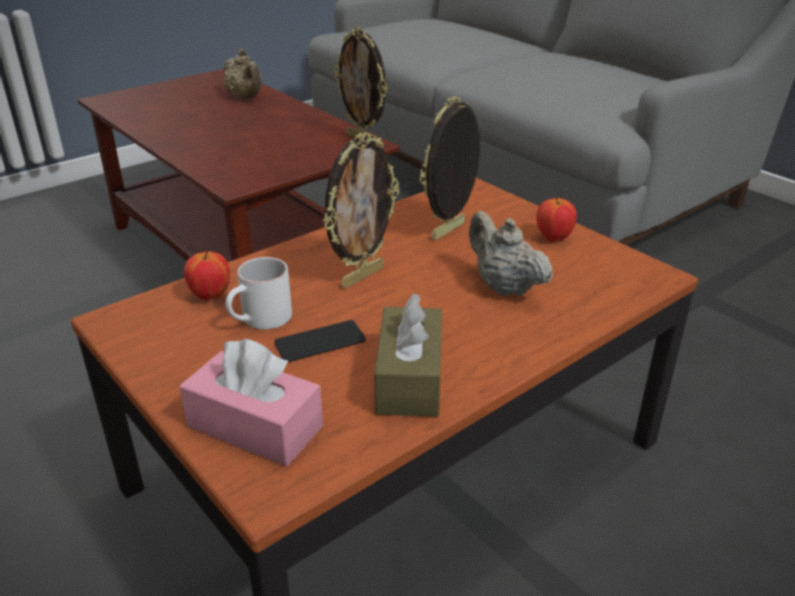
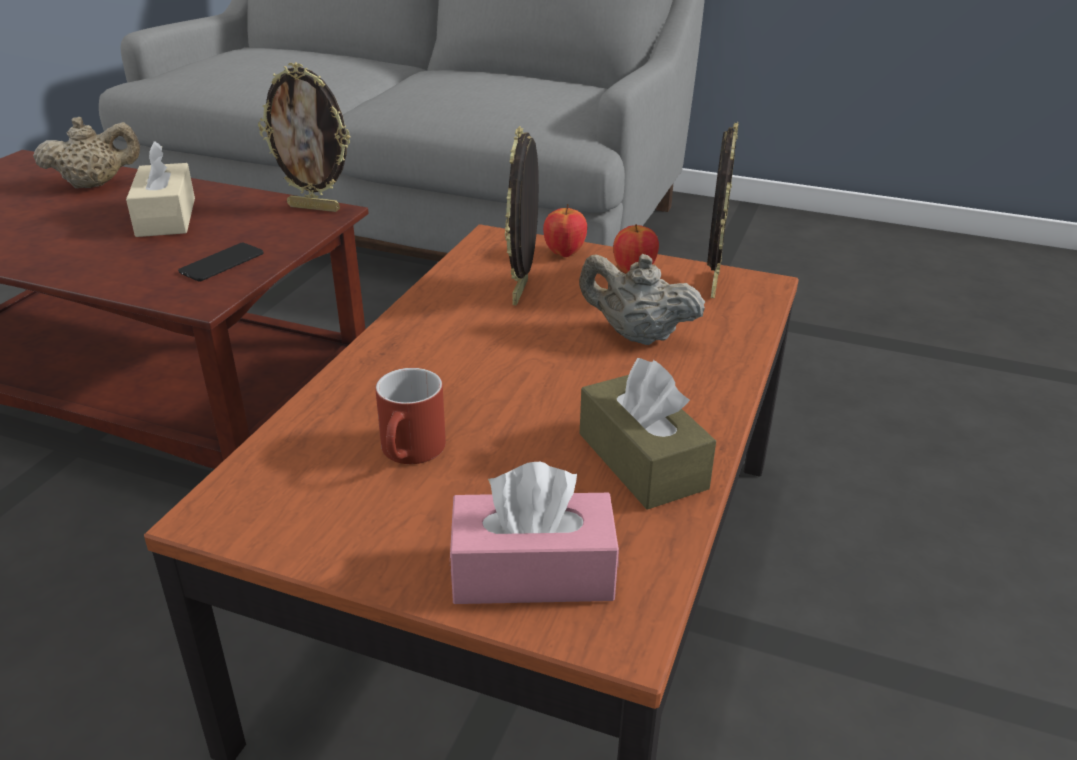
camera: 30 degrees left, 0 degrees up
(210, 296) = (315, 444): apple -> apple (564, 253)
(246, 97) = (96, 184): beige teapot -> beige teapot turned 45 degrees counterclockwise
(261, 321) = (411, 453): white mug -> red mug
(265, 126) = (166, 217): none -> beige tissue box
(320, 342) = (506, 454): phone -> phone (222, 263)
(362, 276) = (477, 367): picture frame -> picture frame (712, 284)

